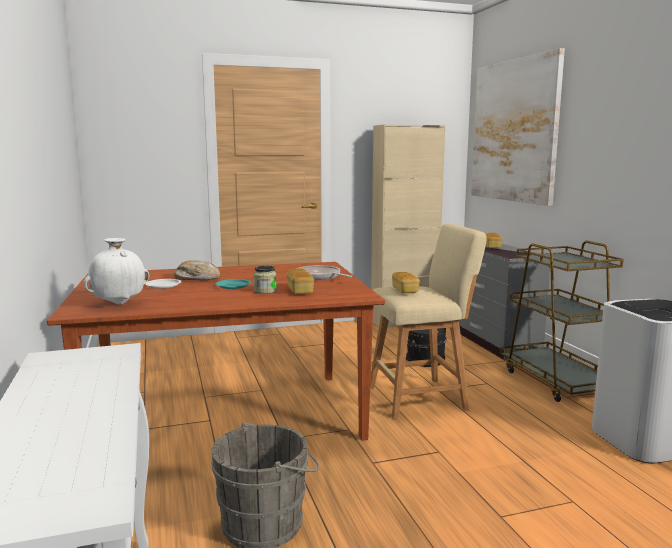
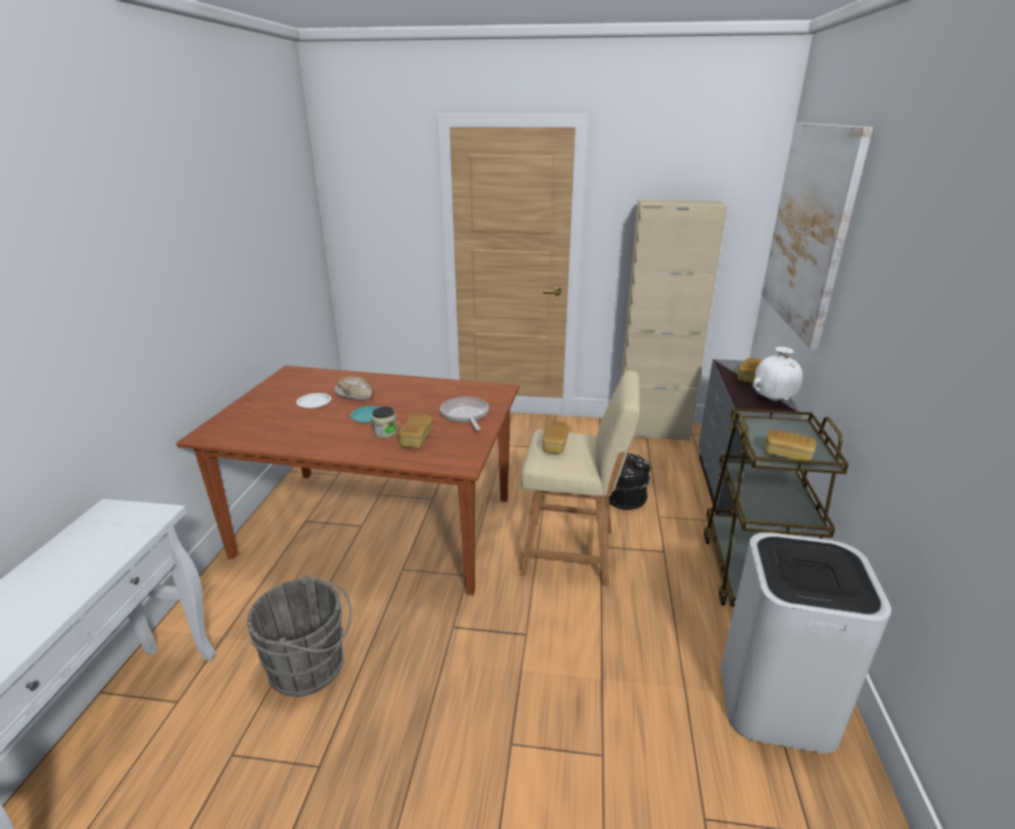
camera: 25 degrees right, 15 degrees up
(119, 304) = (249, 428): white vase -> white vase (773, 400)
(579, 264) = (787, 455): none -> bread

